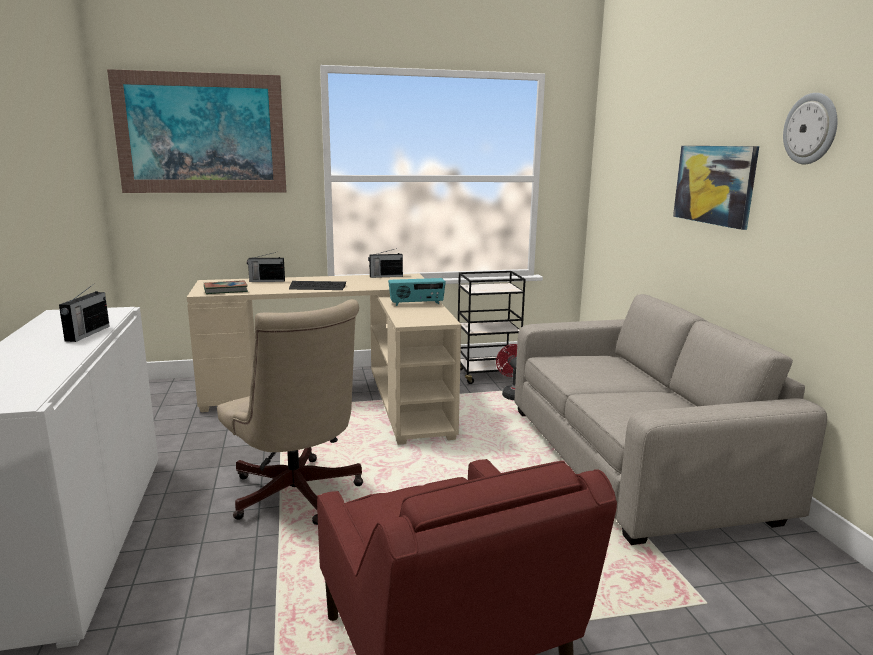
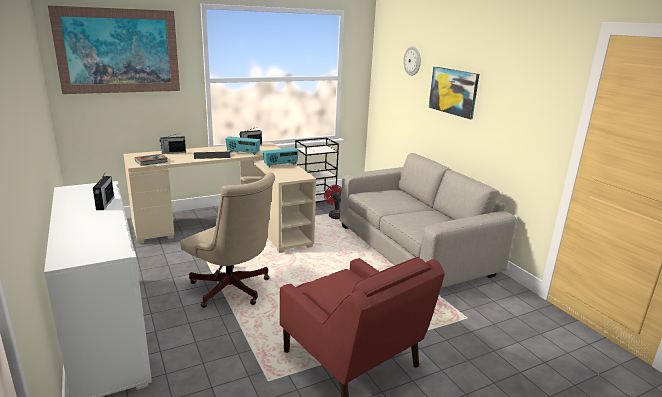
camera: 15 degrees left, 5 degrees up
(366, 285) = (243, 153): none -> radio
(811, 129) = (507, 69): wall clock -> wall clock (412, 61)

